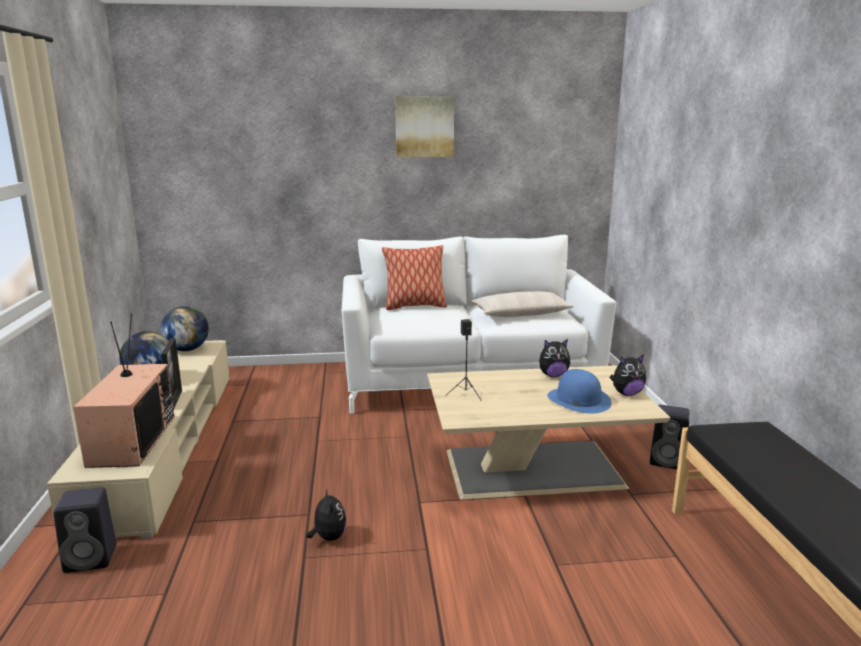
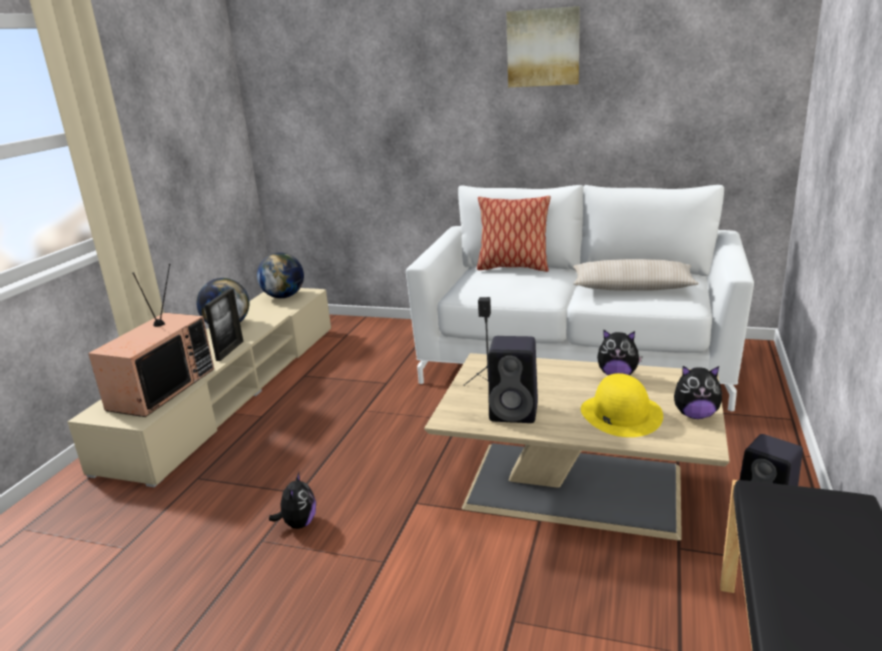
camera: 25 degrees right, 5 degrees up
(92, 558) = (98, 497): black speaker -> black speaker (515, 412)
(578, 399) = (620, 414): blue hat -> yellow hat

